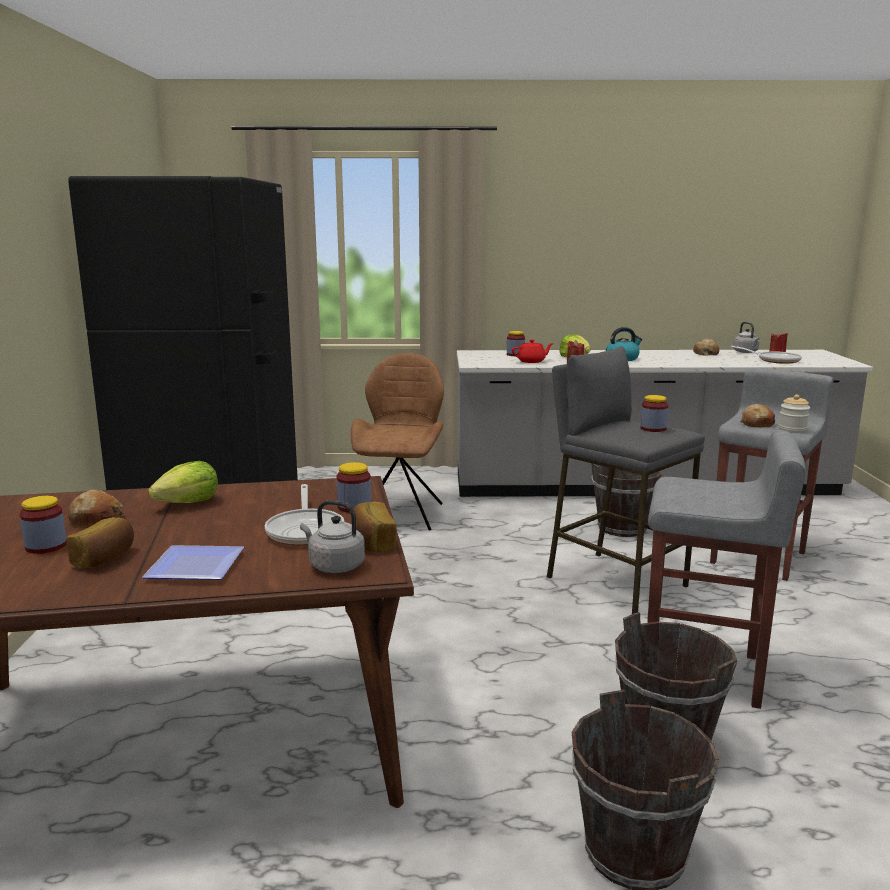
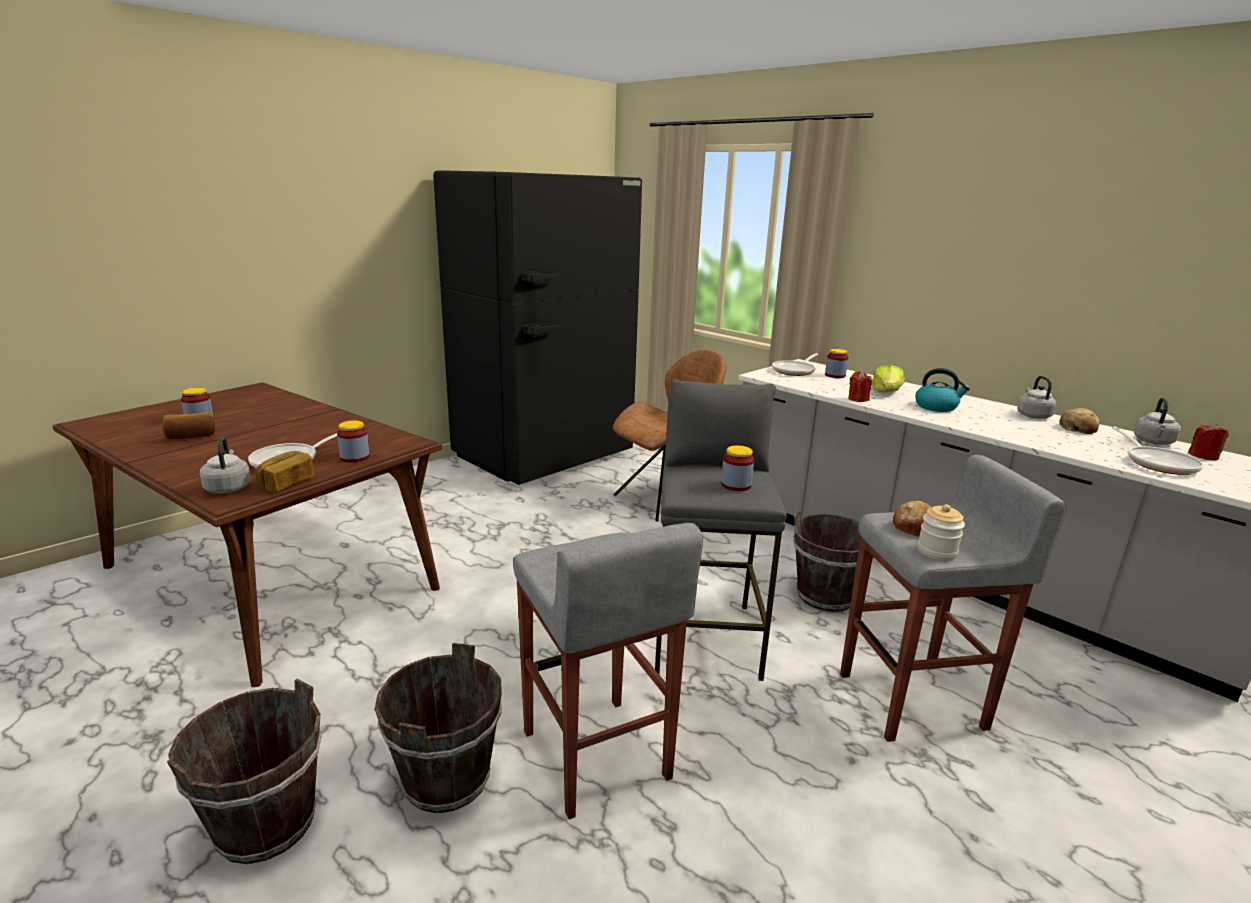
camera: 45 degrees right, 5 degrees up
(96, 519) = (255, 414): bread -> none
(188, 503) = (308, 421): lettuce -> none
(193, 565) = (197, 457): plate -> none
(484, 357) = (795, 371): none -> frying pan
(532, 361) = (824, 385): red teapot -> none
(671, 352) = (1032, 415): none -> grey kettle

